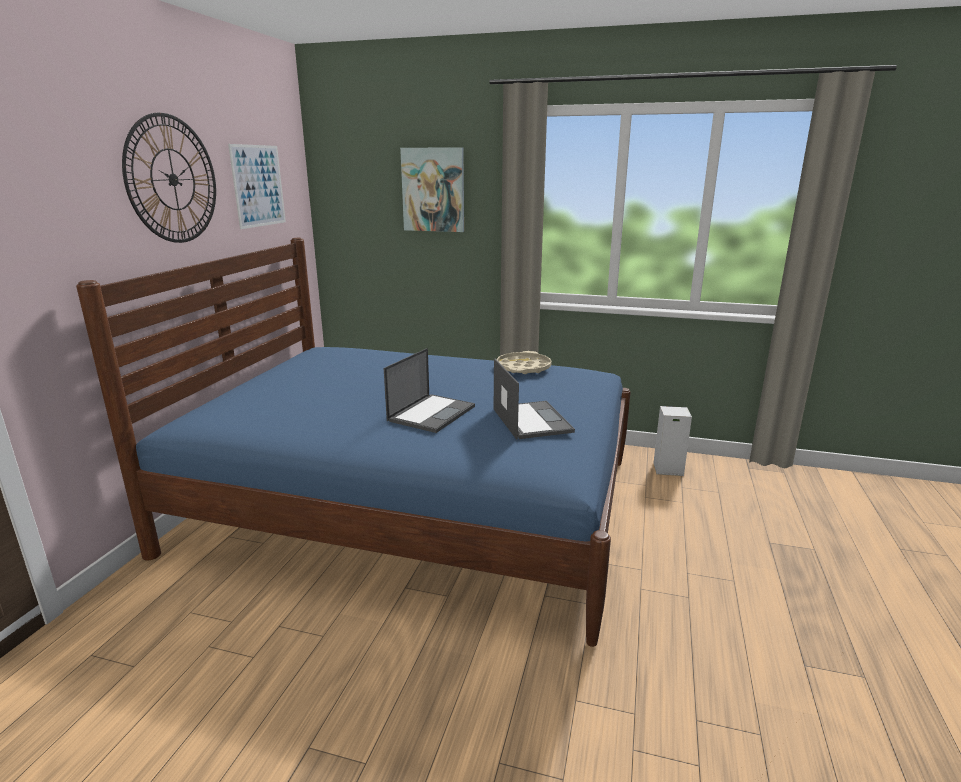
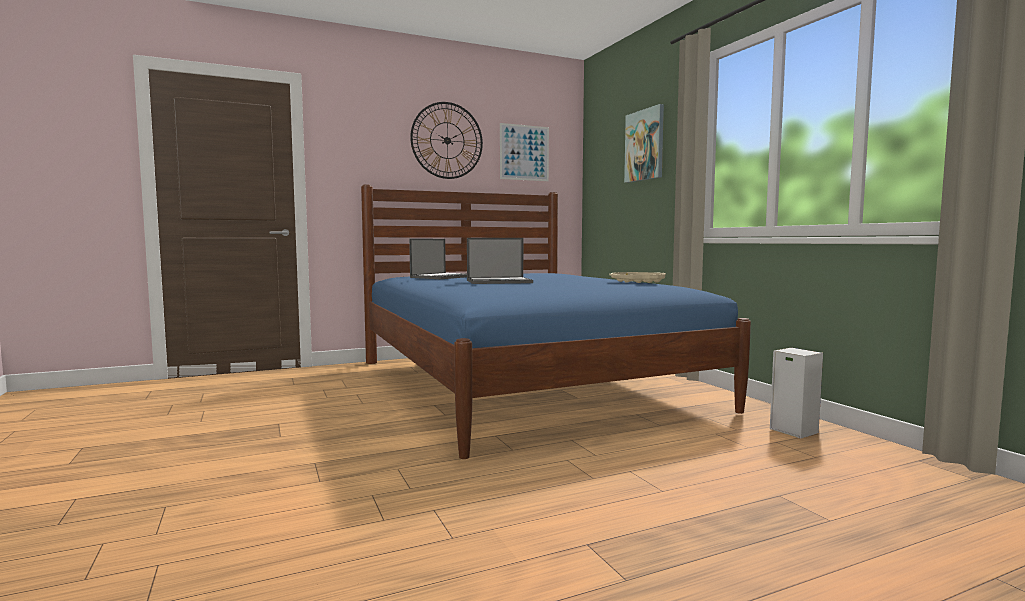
camera: 50 degrees right, 15 degrees down
(531, 420) = (544, 288): laptop -> laptop (443, 277)

